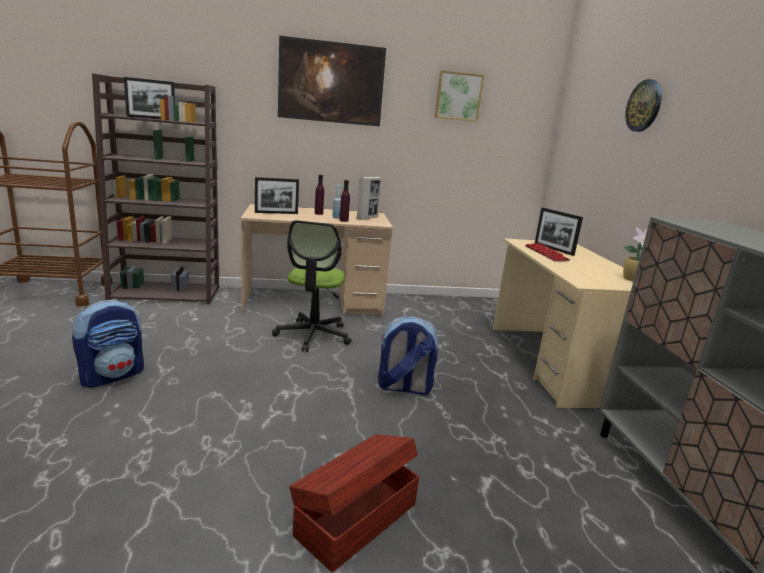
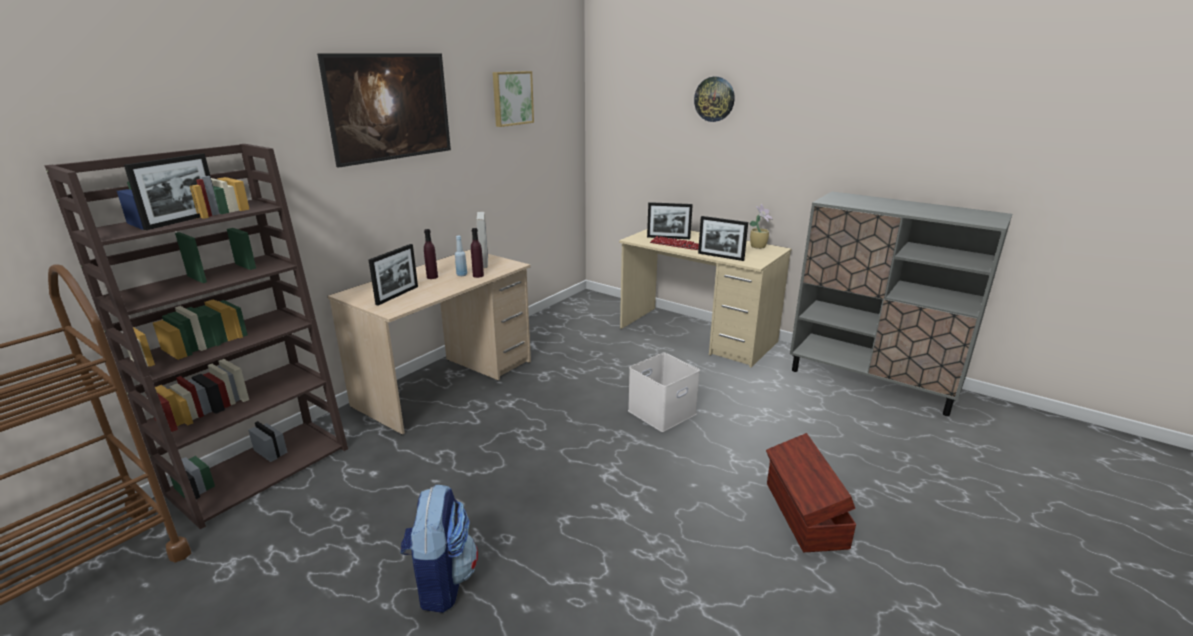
camera: 45 degrees left, 5 degrees up
(313, 335) = (518, 415): office chair -> none
(403, 387) = (662, 413): backpack -> white storage box
(563, 270) = (720, 256): none -> picture frame

